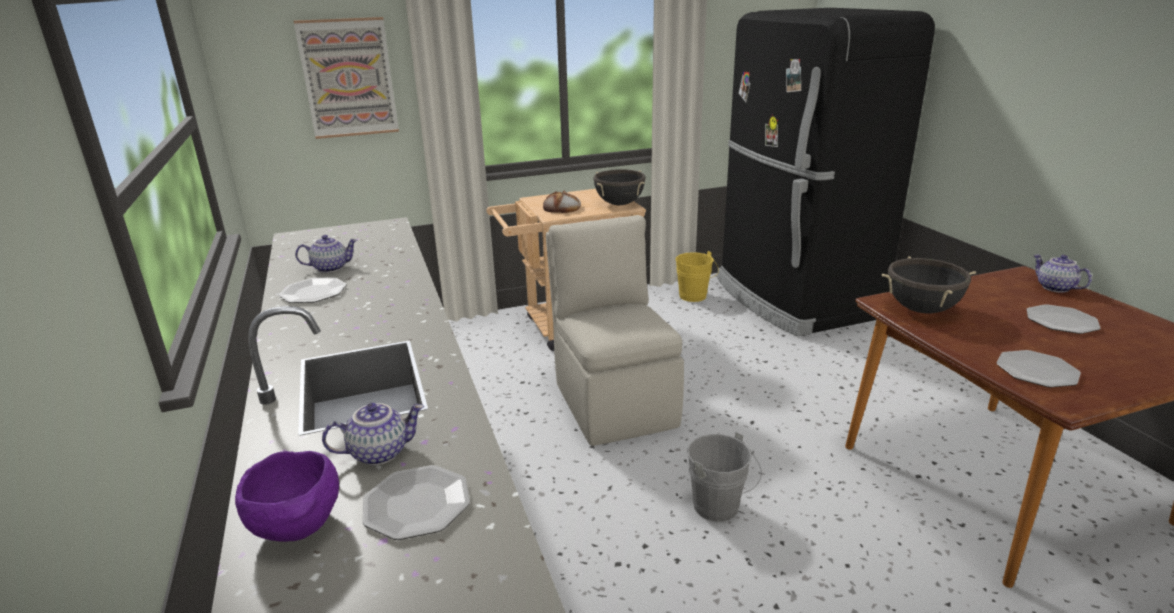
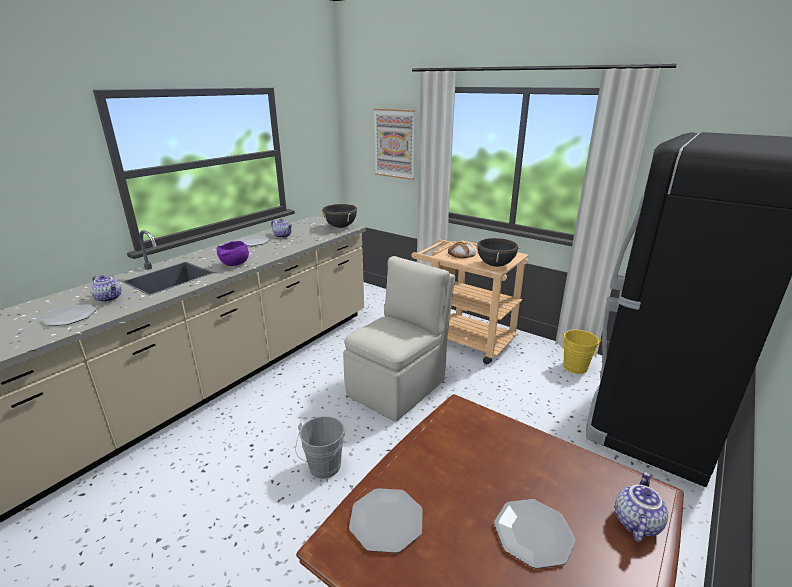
camera: 55 degrees right, 0 degrees up
(299, 528) = (54, 303): purple bowl -> purple bowl (234, 265)
(921, 310) = (462, 431): black cooking pot -> black cooking pot (340, 227)

